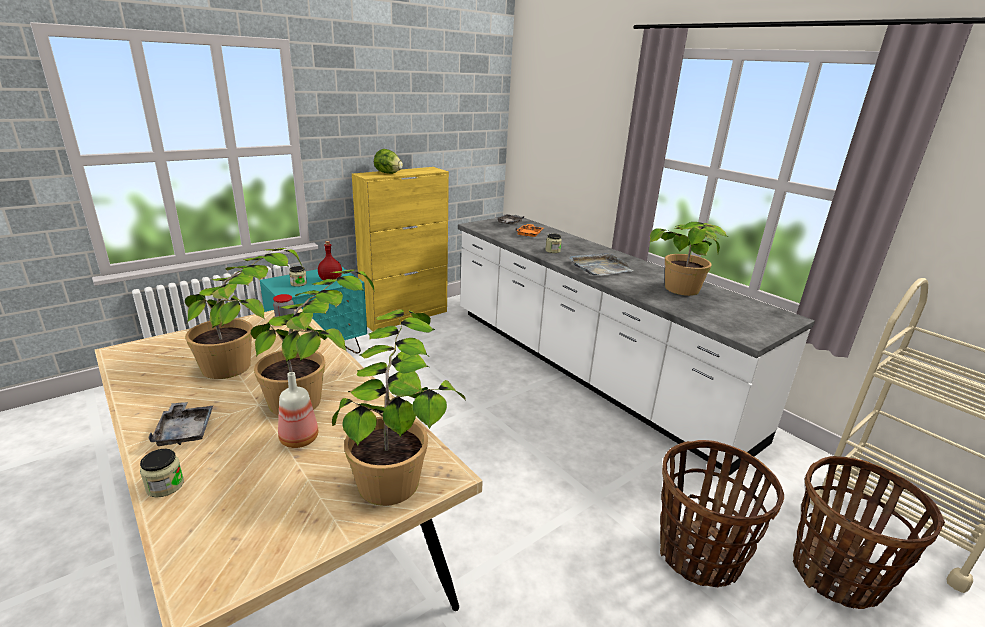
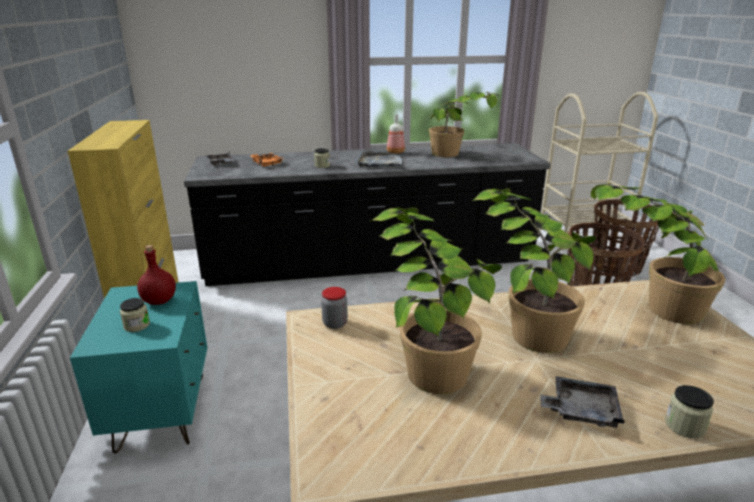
camera: 60 degrees left, 0 degrees up
(298, 439) = (608, 342): bottle -> bottle (395, 152)
(388, 173) = (108, 138): lettuce -> none
(586, 369) = (370, 262): white counter -> black counter

